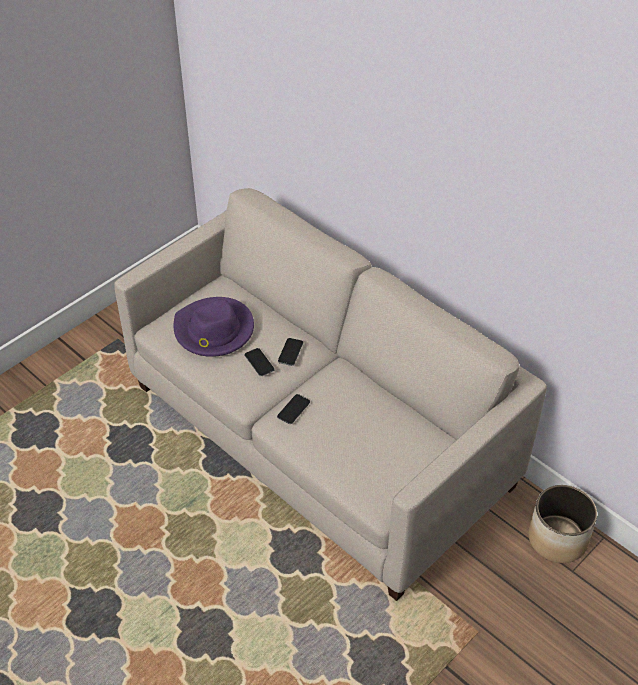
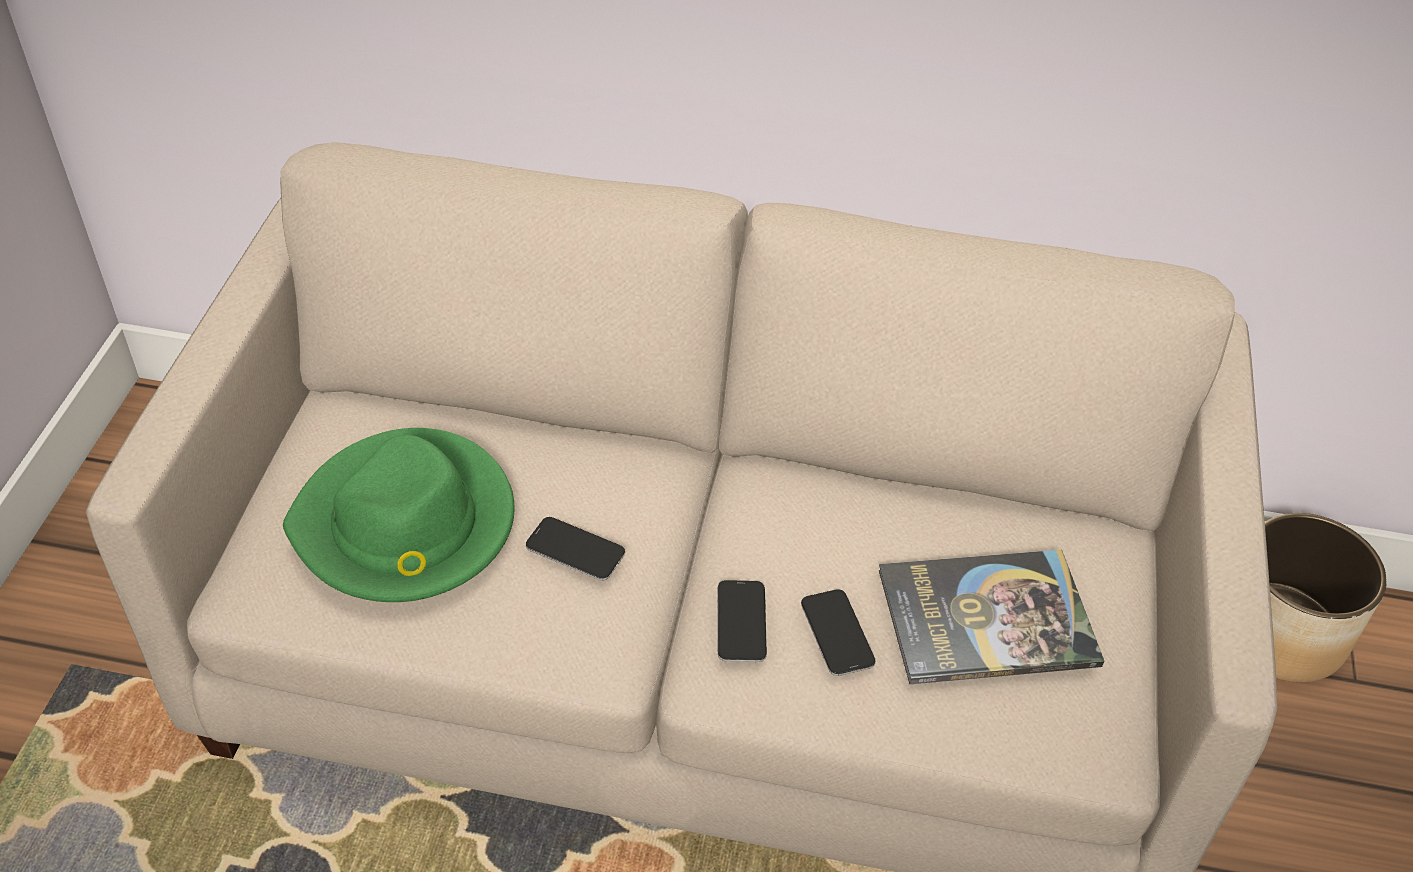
camera: 35 degrees left, 0 degrees up
(213, 330) = (405, 524): purple hat -> green hat
(290, 352) = (625, 493): phone -> phone (837, 633)
(375, 447) = (987, 618): none -> book

